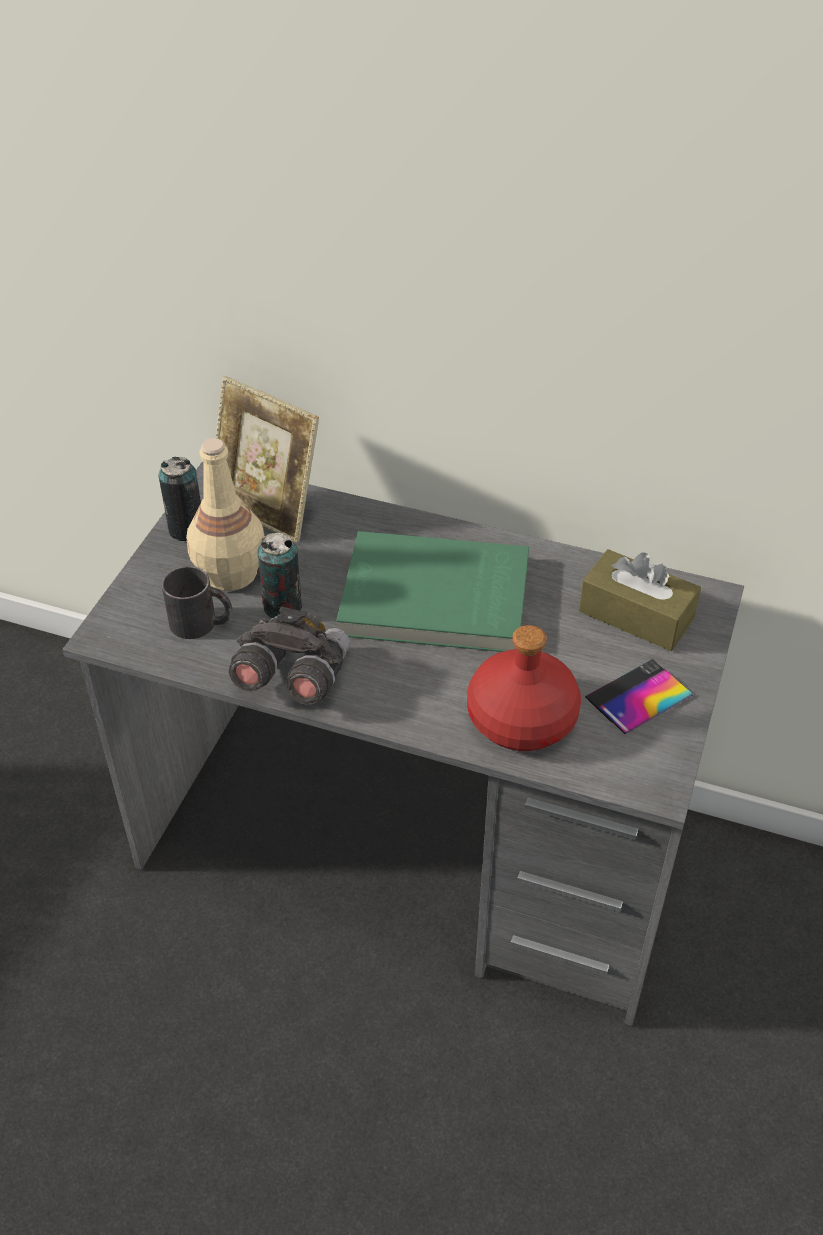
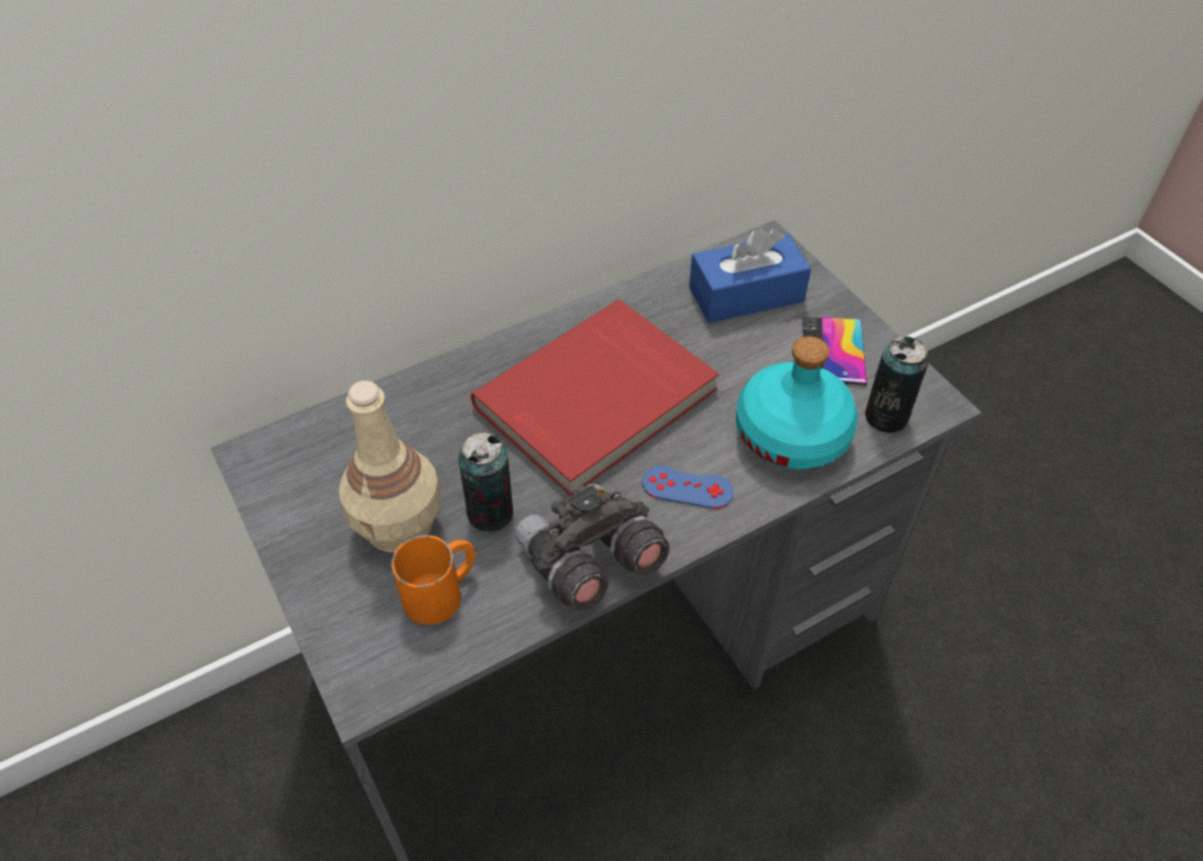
camera: 50 degrees left, 5 degrees up
(186, 529) = (295, 523): can -> can (886, 417)
(202, 623) = (442, 591): black mug -> orange mug
(266, 510) = (346, 444): picture frame -> none
(408, 689) = (687, 487): none -> blue game controller
(434, 599) = (598, 401): green book -> red book
(523, 718) = (792, 434): red bottle -> turquoise bottle
(636, 615) = (746, 294): brown tissue box -> blue tissue box

